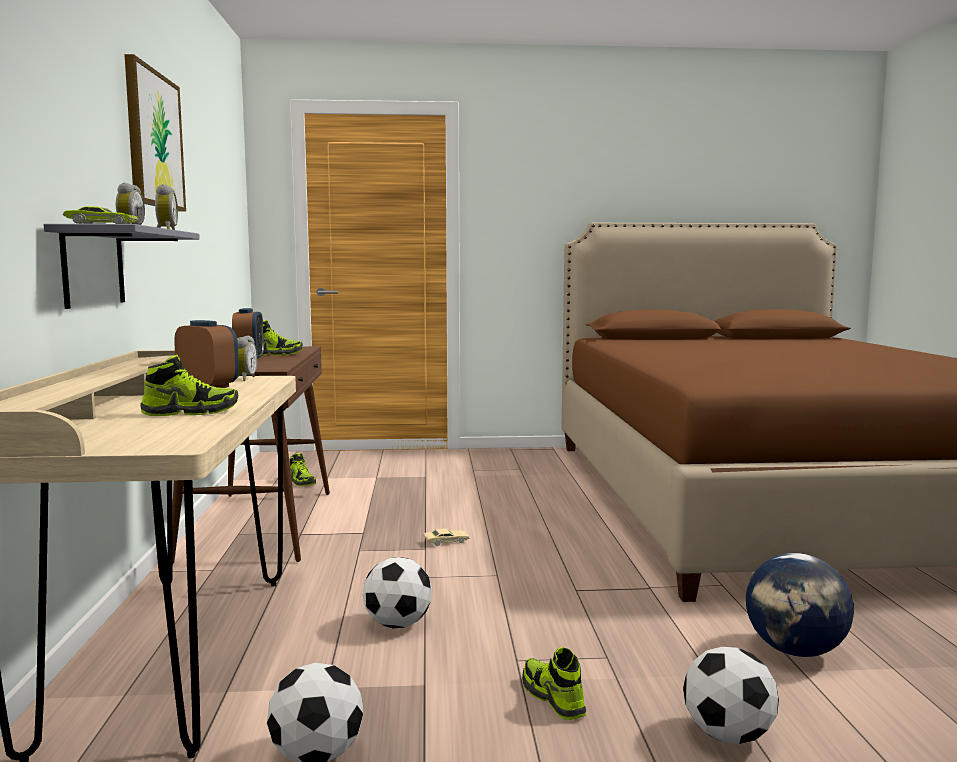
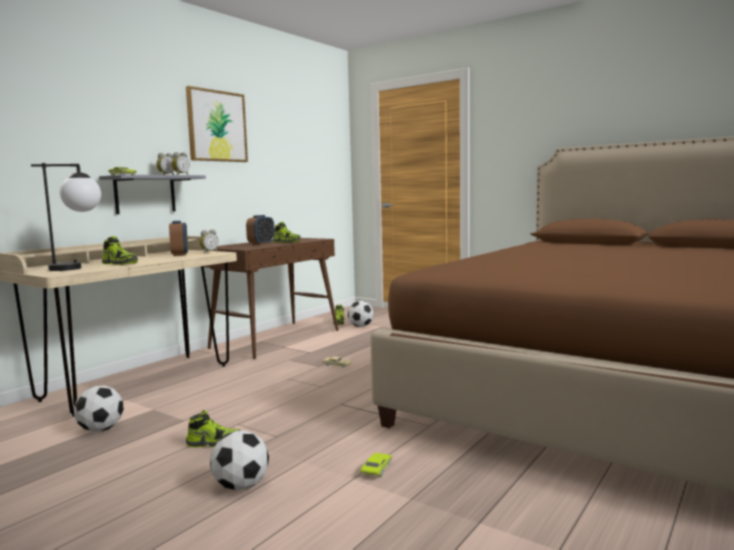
camera: 40 degrees right, 0 degrees up
(149, 429) = (79, 268): none -> table lamp
(398, 624) = (230, 394): football -> football (361, 326)
(553, 698) = (214, 443): shoe -> shoe turned 75 degrees clockwise
(795, 651) = (376, 469): globe -> green toy car

